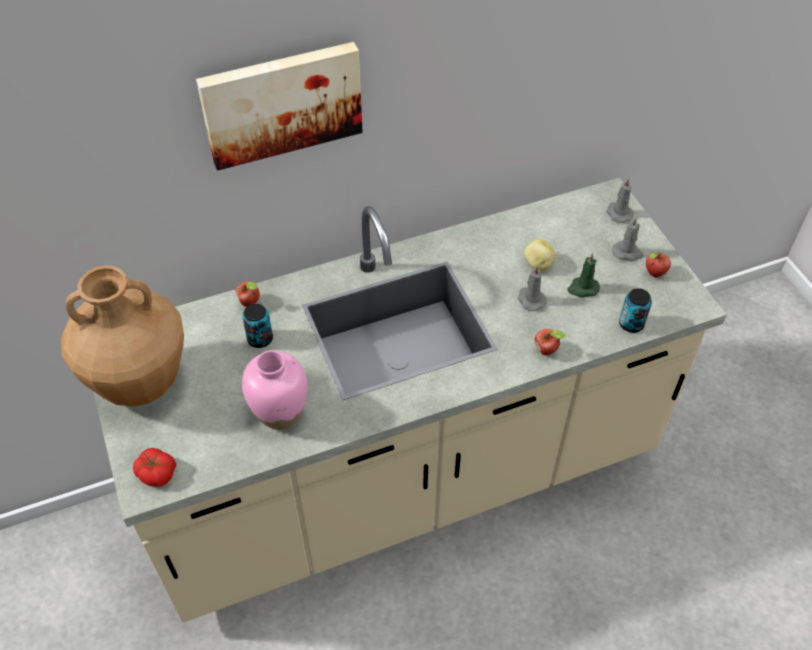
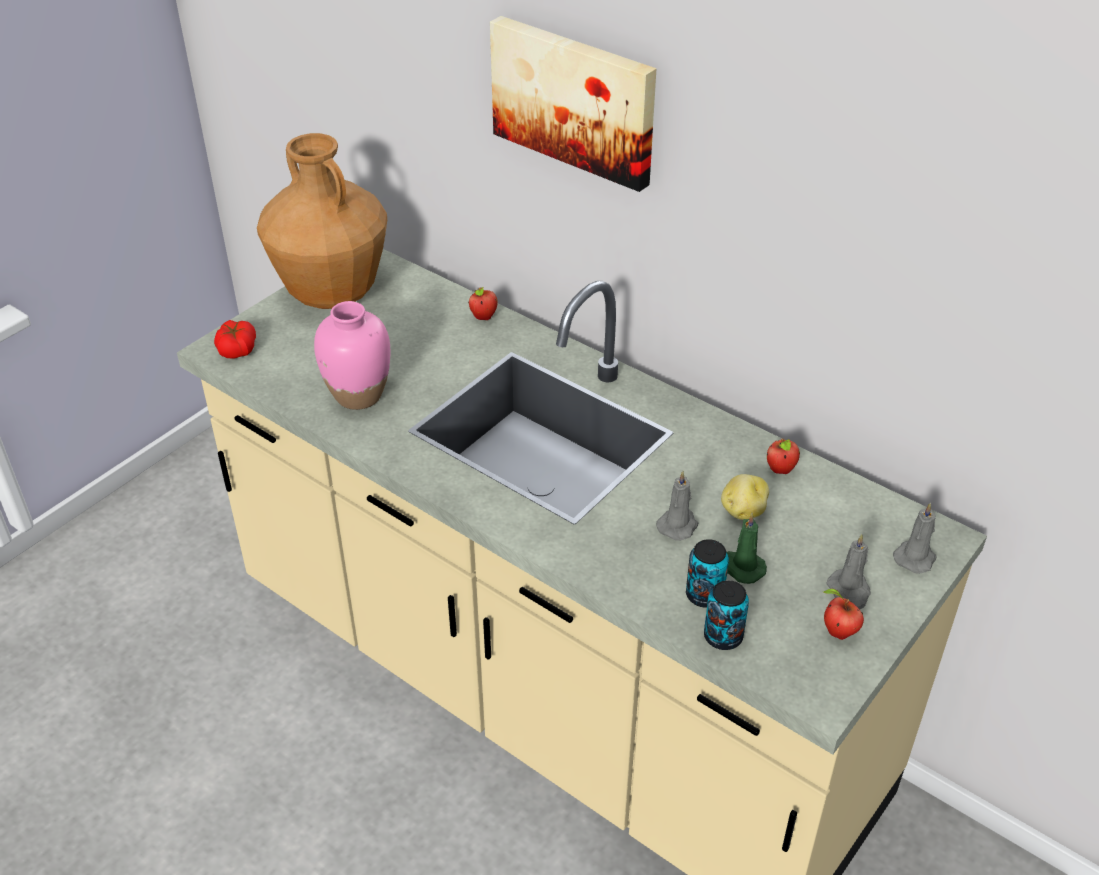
camera: 60 degrees right, 10 degrees down
(260, 339) = (442, 343): can -> can (704, 595)
(547, 350) = (608, 569): apple -> apple (781, 471)

